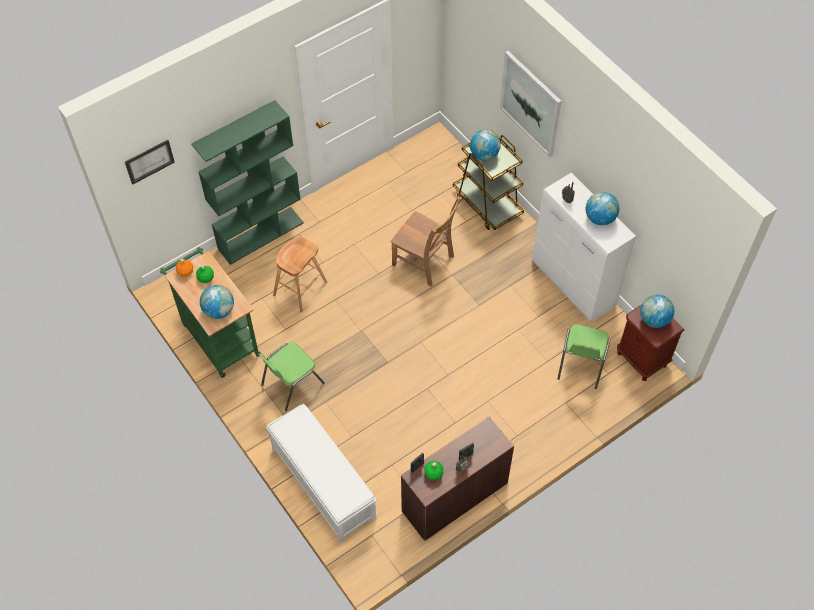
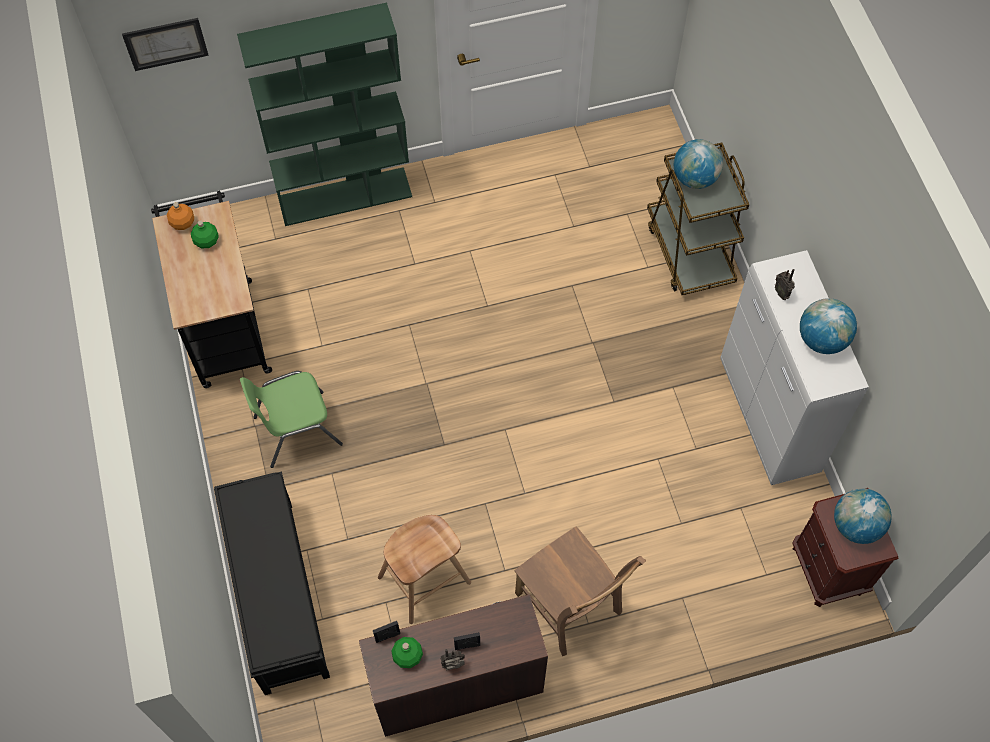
camera: 20 degrees right, 5 degrees up
(218, 337) = (225, 326): green cart -> black cart
(219, 310) = (204, 296): globe -> none
(300, 289) = (366, 293): brown stool -> brown stool (424, 580)
(322, 483) = (277, 594): white bench -> black bench
(425, 262) = (561, 310): brown chair -> brown chair (570, 607)
(530, 103) = (779, 122): picture -> none
(581, 364) = (729, 546): green chair -> none

